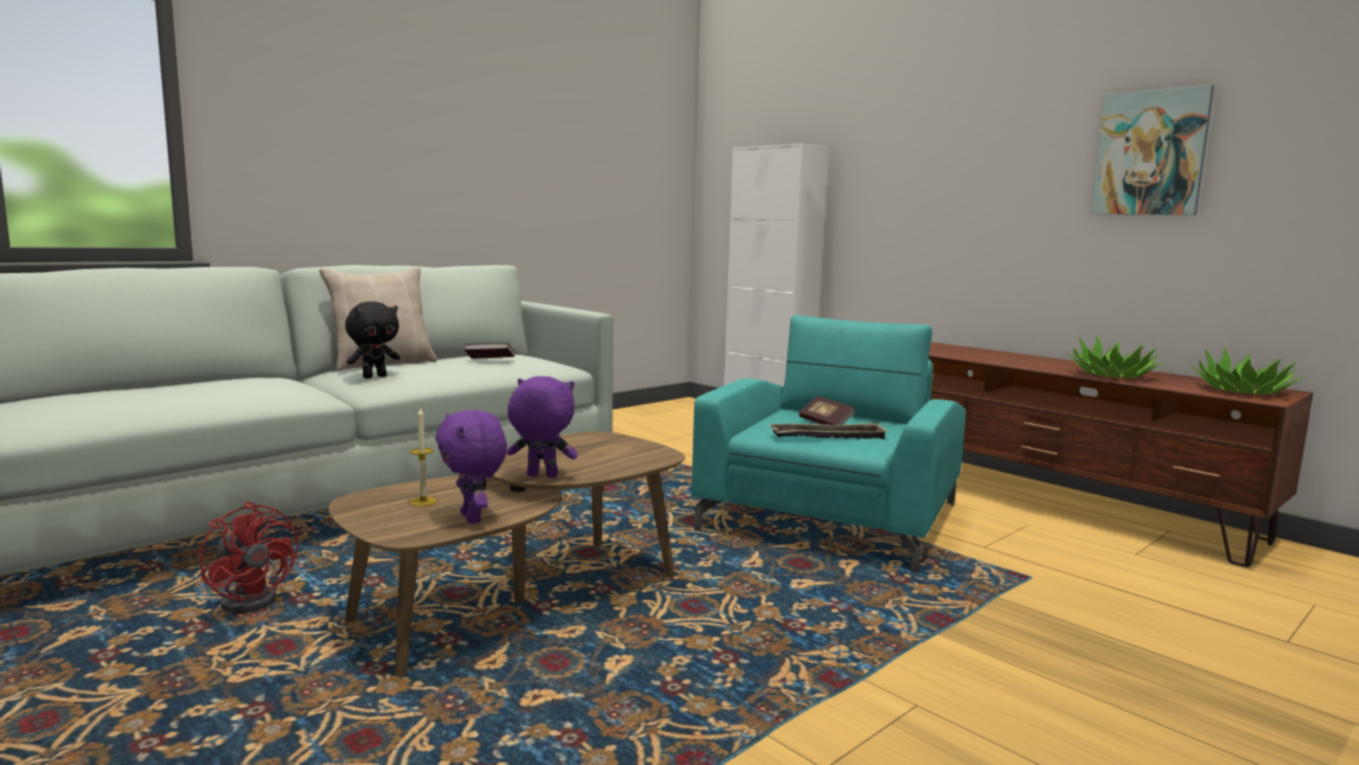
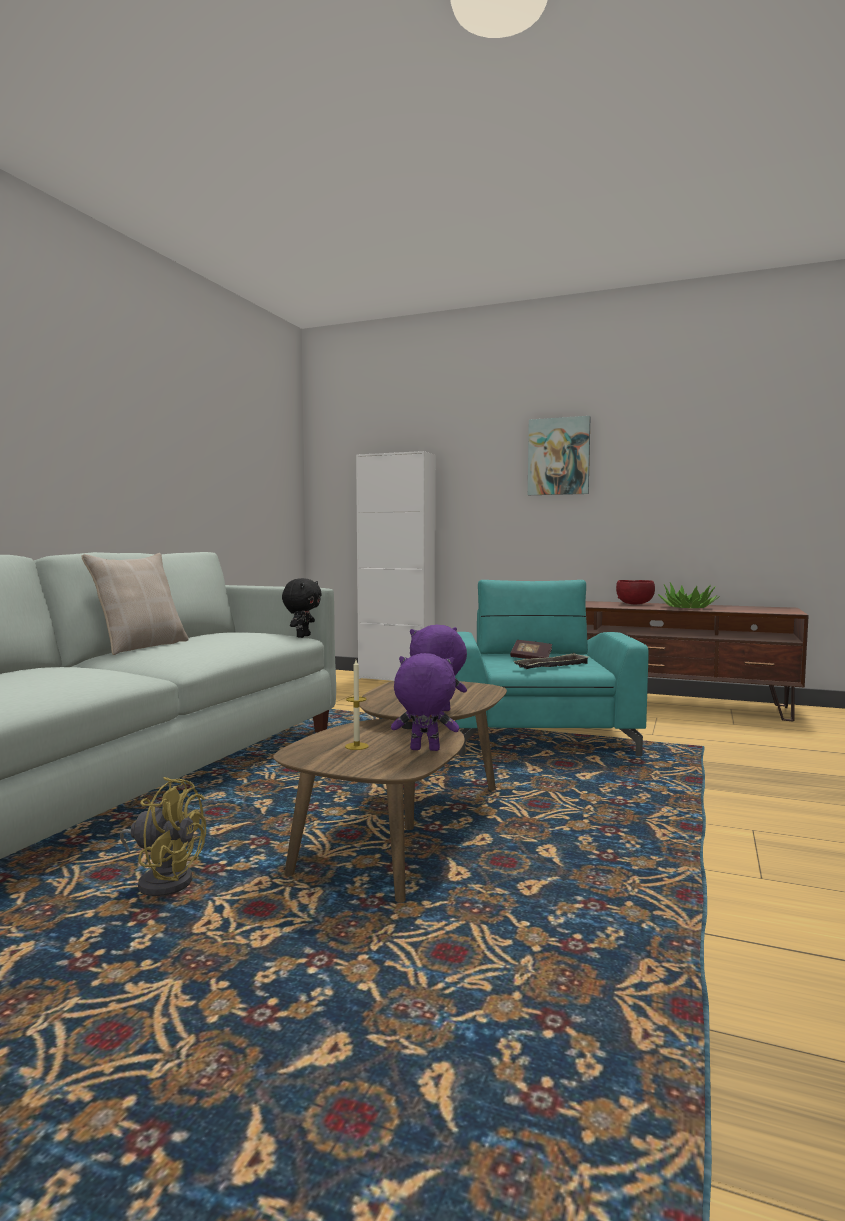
camera: 25 degrees left, 5 degrees down
(255, 599) = (164, 880): red fan -> yellow fan
(374, 377) = (163, 656): black plush toy -> black plush toy (302, 636)
(473, 518) = (424, 750): purple plush toy -> purple plush toy turned 150 degrees clockwise
(489, 361) = (239, 636): book -> none
(1052, 361) = (635, 604): none -> red bowl
(1150, 153) = (682, 460): picture -> picture (559, 456)
(1242, 391) = (769, 609): potted plant -> none

